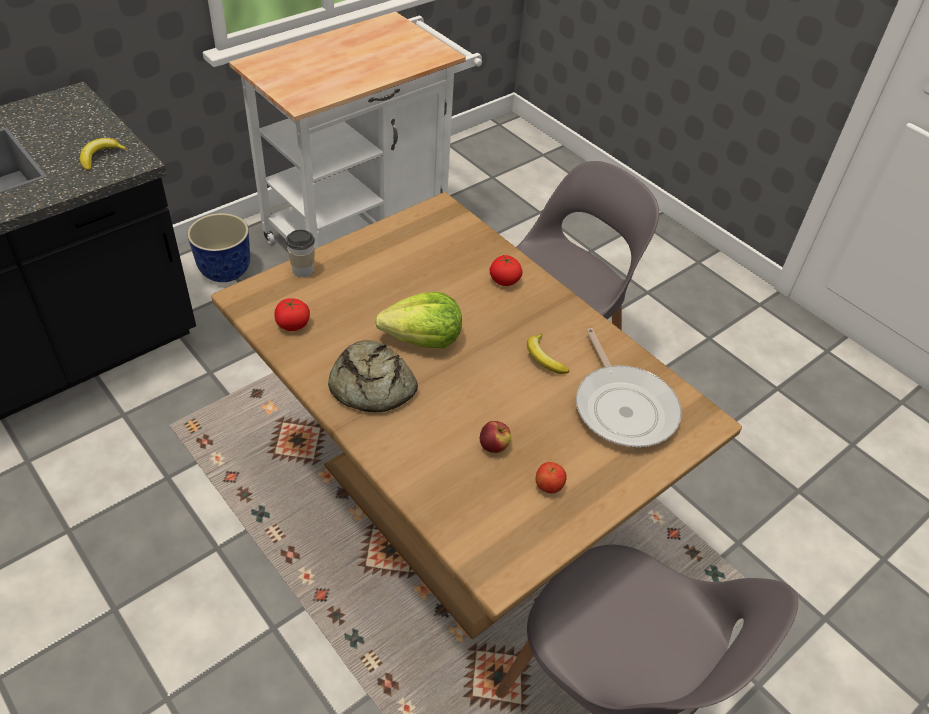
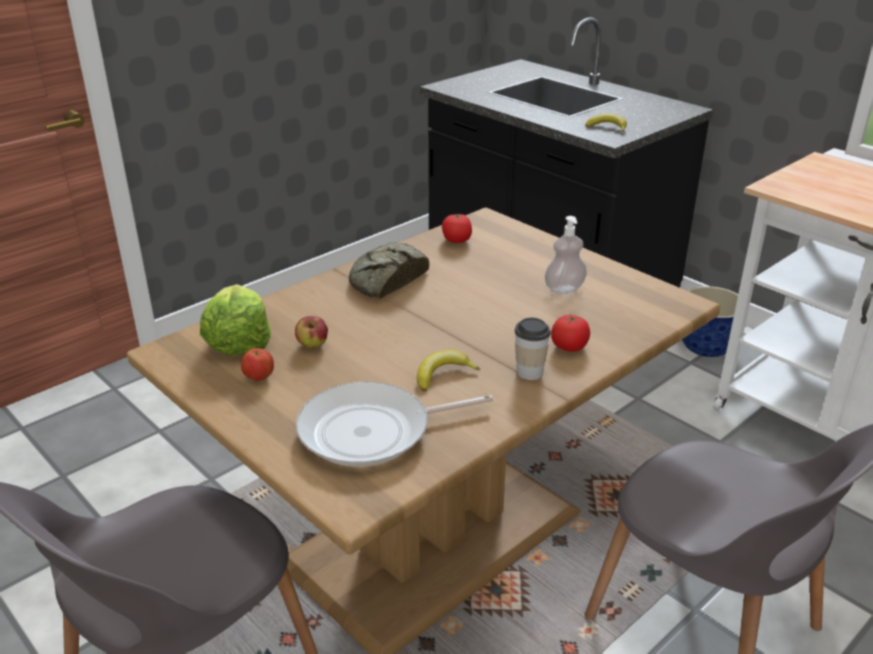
camera: 90 degrees right, 15 degrees down
(303, 270) = (533, 238): cup -> cup (529, 372)
(409, 267) = (564, 289): none -> soap dispenser
(423, 339) = (455, 302): lettuce -> lettuce (238, 341)

